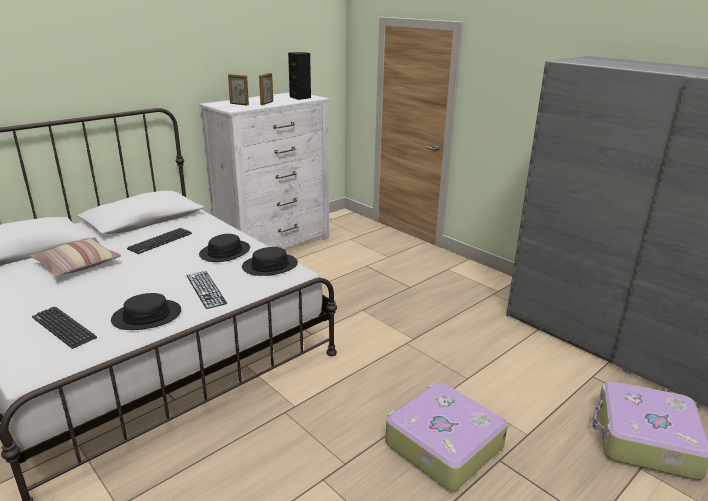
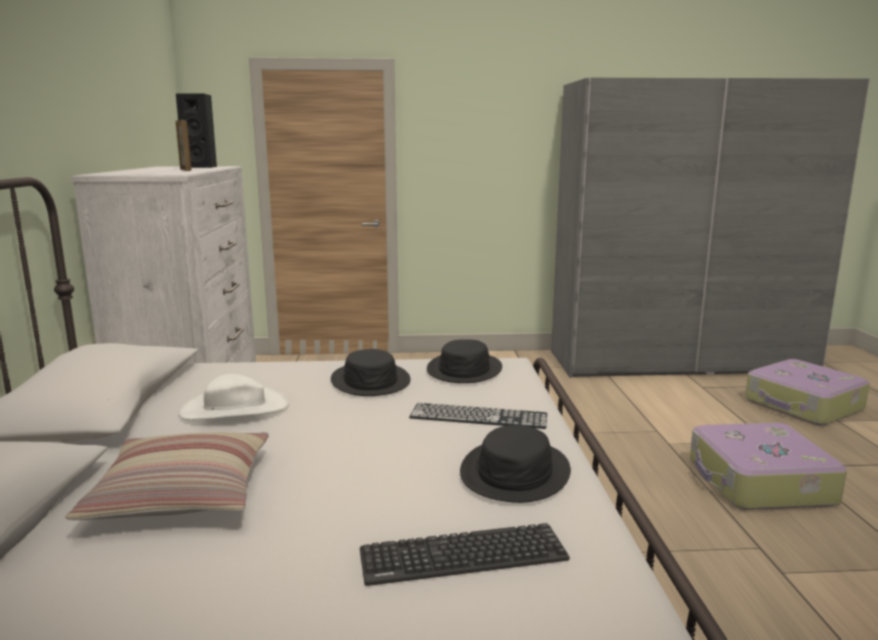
camera: 50 degrees left, 10 degrees down
(160, 241) = (234, 409): keyboard -> white hat
(239, 104) = (149, 172): picture frame -> none

